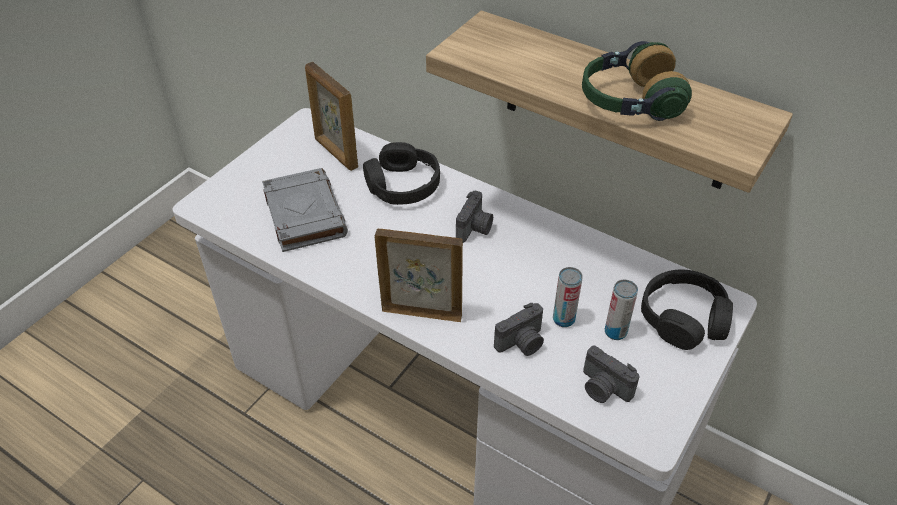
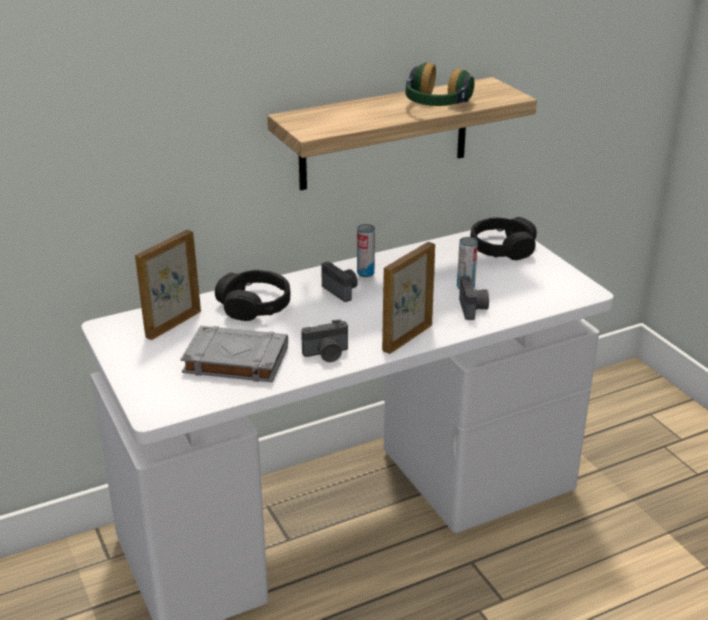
camera: 60 degrees left, 15 degrees down
(335, 153) = (172, 324): picture frame -> picture frame turned 135 degrees clockwise
(603, 388) = (536, 294): camera -> camera (327, 354)
(615, 332) = (493, 273): can -> can (365, 273)

